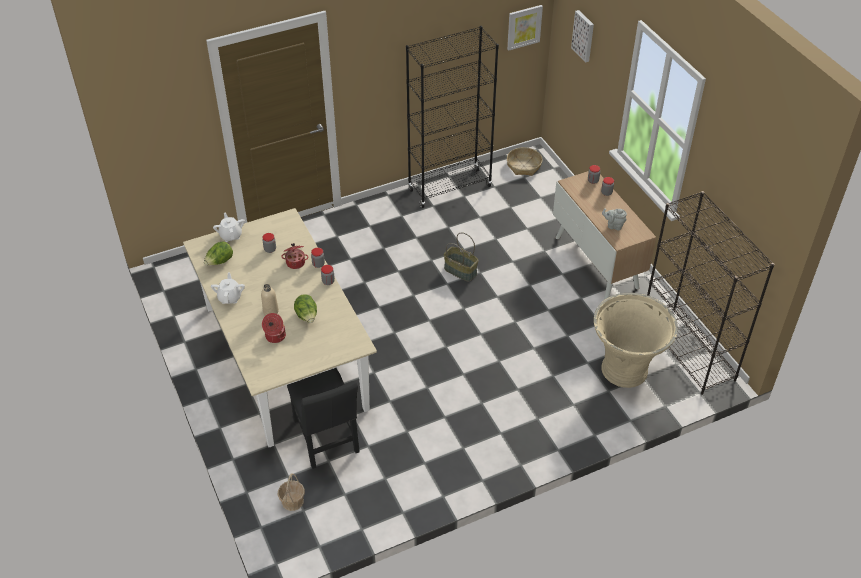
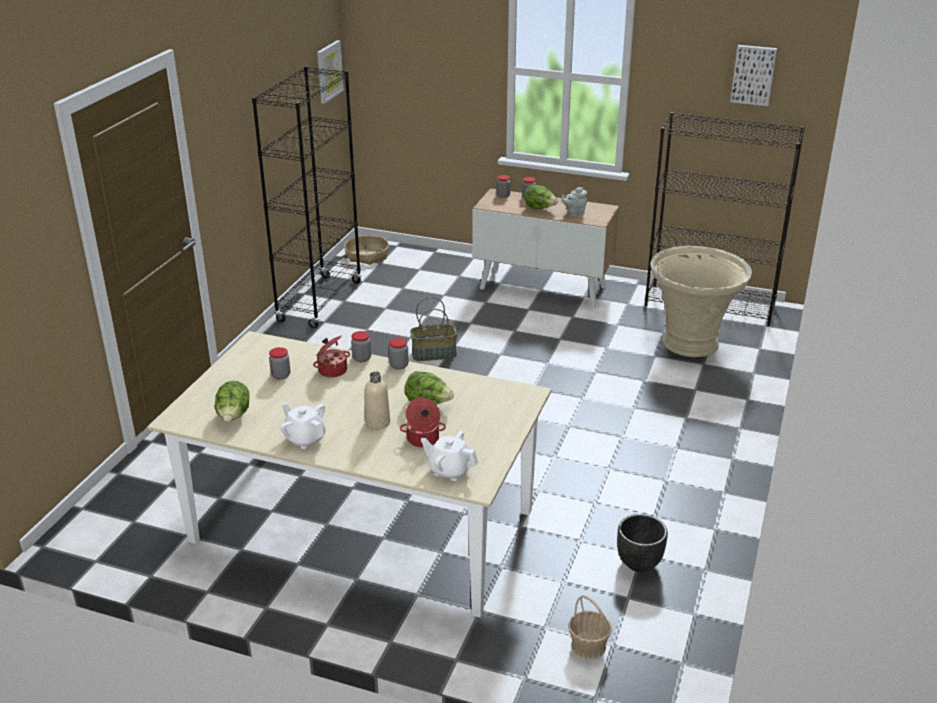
camera: 45 degrees left, 15 degrees down
(231, 235) = (207, 388): white teapot -> white teapot (449, 470)
(326, 439) = (530, 565): black chair -> none
(375, 481) = (638, 564): none -> black planter
(584, 35) = (412, 47): picture -> picture (753, 74)
(598, 207) = (540, 208): none -> lettuce

